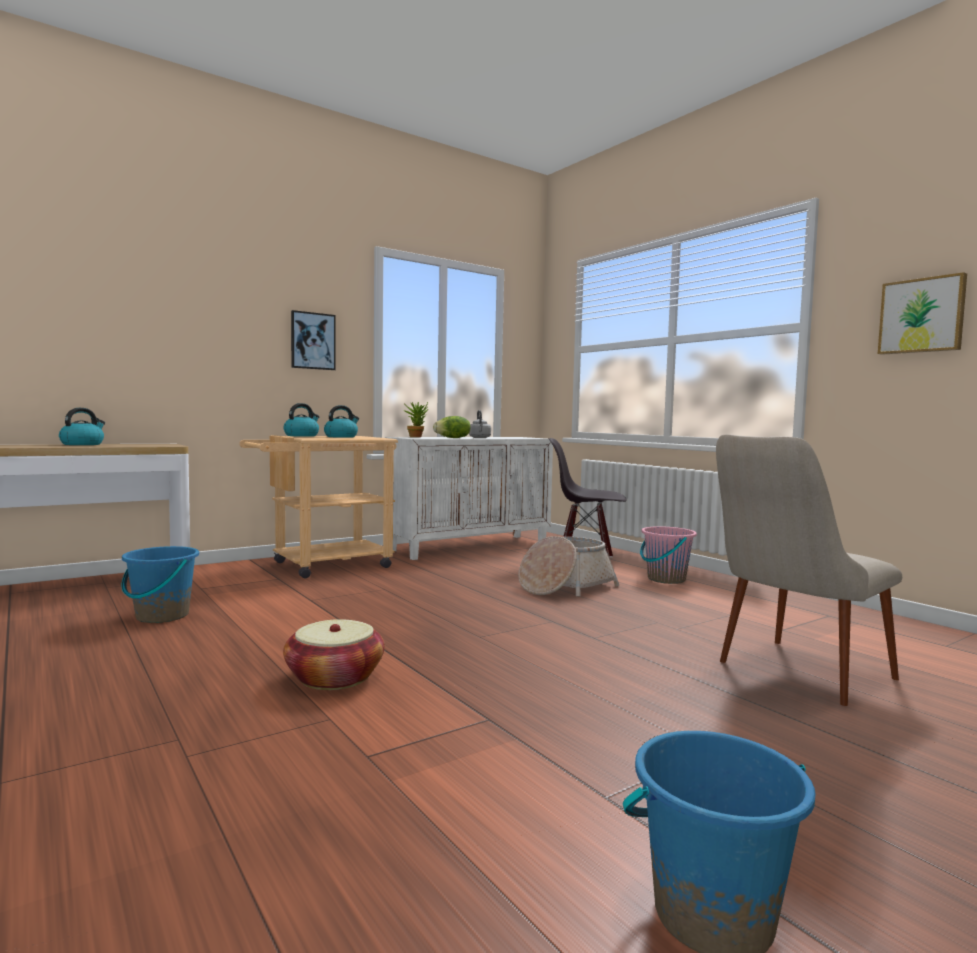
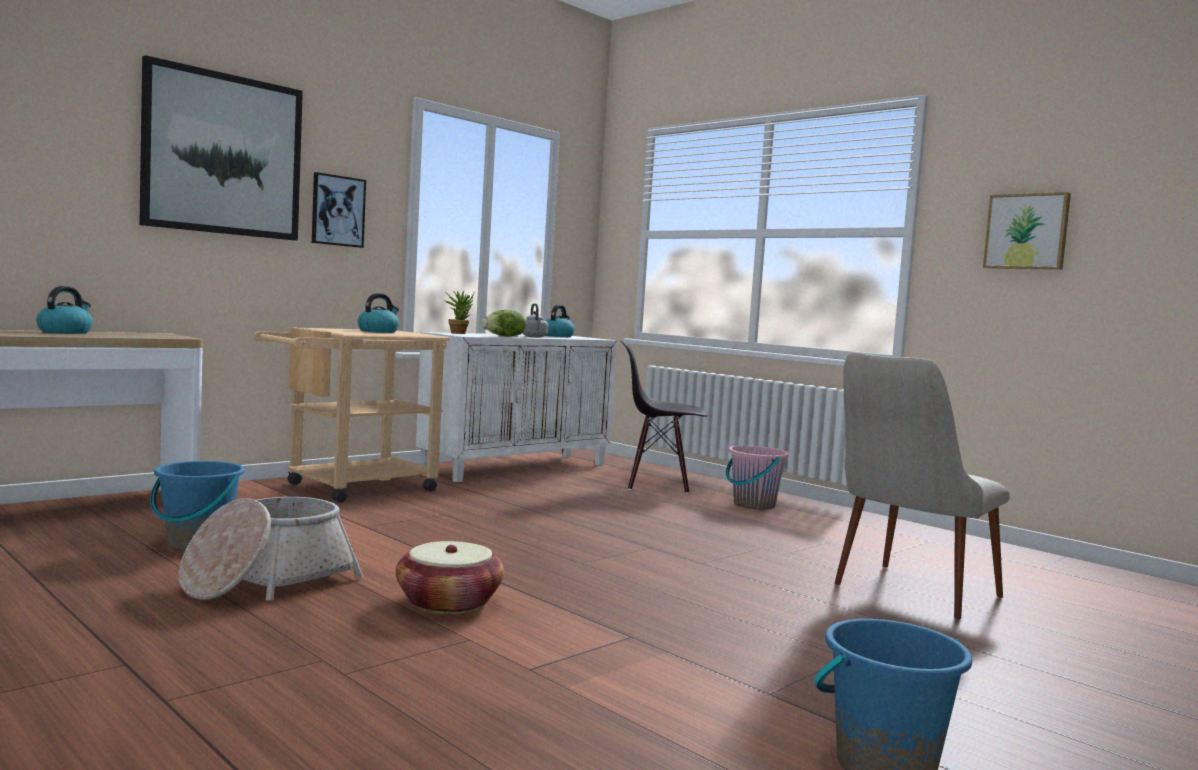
camera: 10 degrees left, 0 degrees up
(213, 299) = (223, 154): none -> picture
(301, 436) = (333, 329): kettle -> kettle (557, 336)
(565, 587) = (647, 512): basket -> basket (267, 581)

